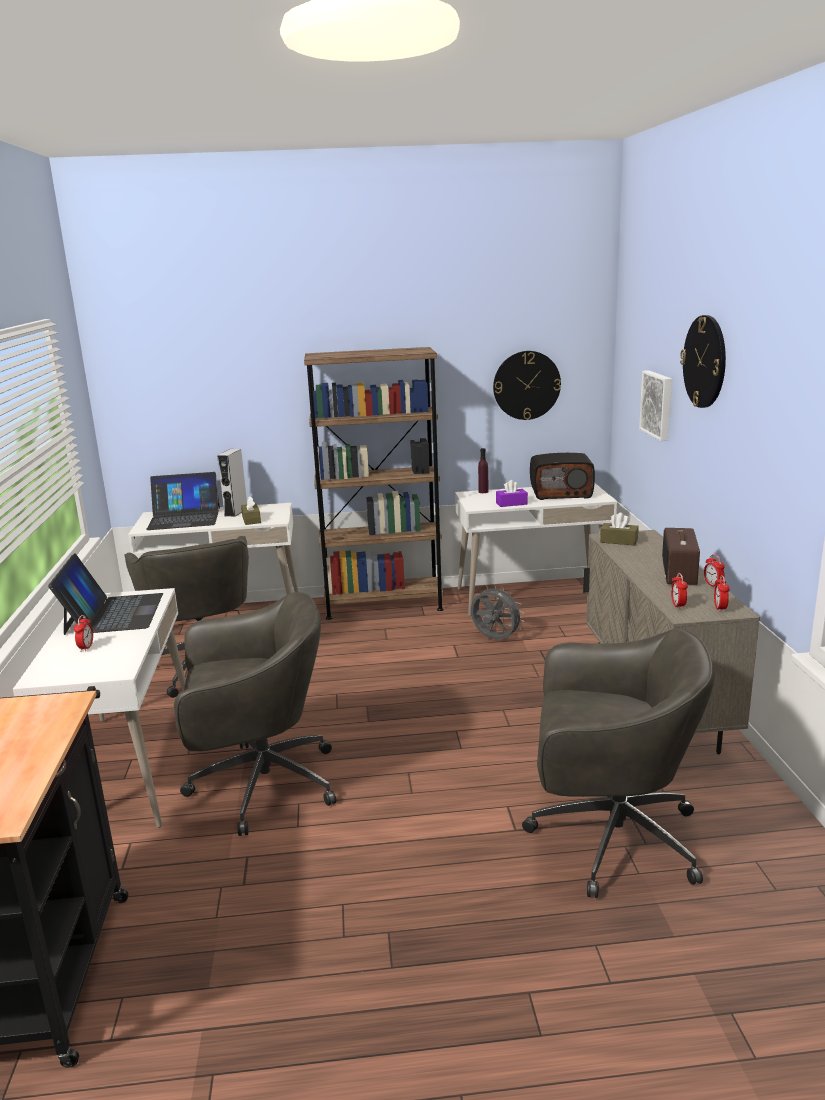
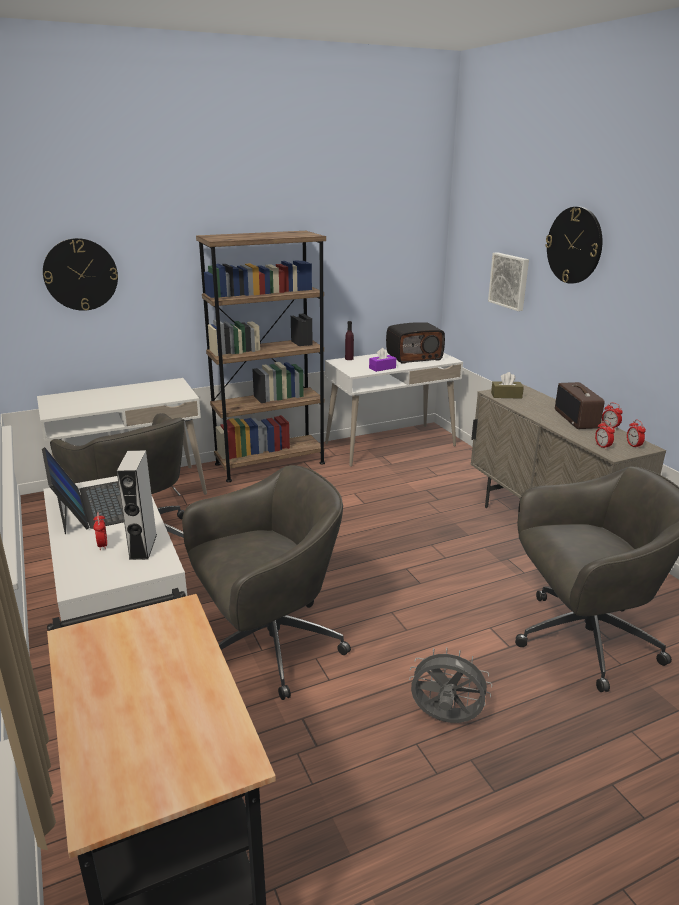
camera: 20 degrees left, 5 degrees up
(184, 518) = (88, 400): laptop -> none
(236, 512) = (136, 390): grey speaker -> grey speaker (143, 546)
(251, 520) = (159, 397): brown tissue box -> none
(494, 640) = (384, 485): grey fan -> grey fan (445, 719)
(526, 385) = (381, 265): wall clock -> wall clock (80, 274)

